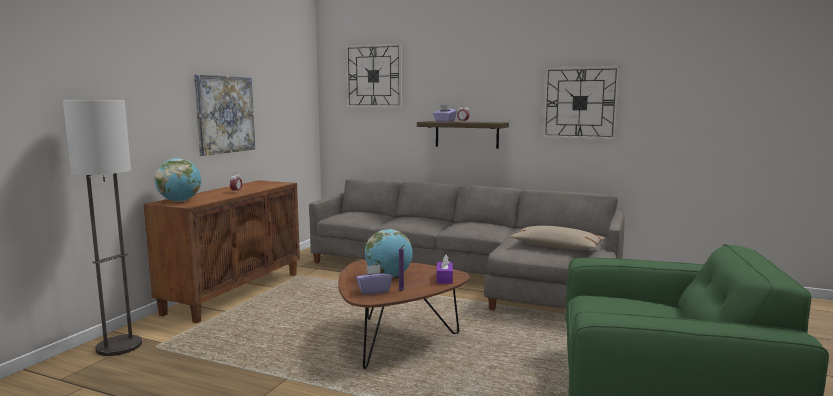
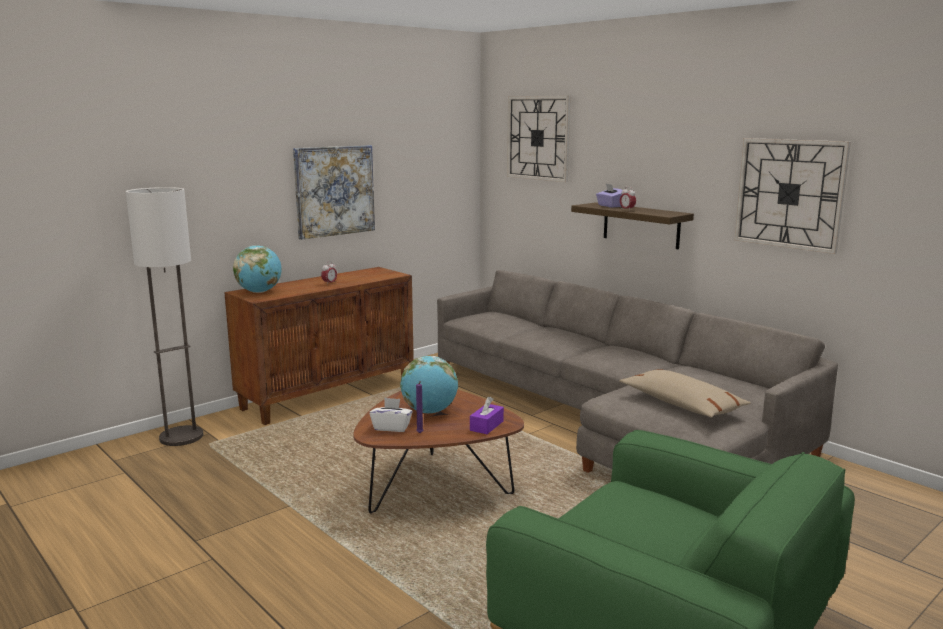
camera: 25 degrees right, 5 degrees up
(374, 291) = (391, 427): purple tissue box -> white tissue box

